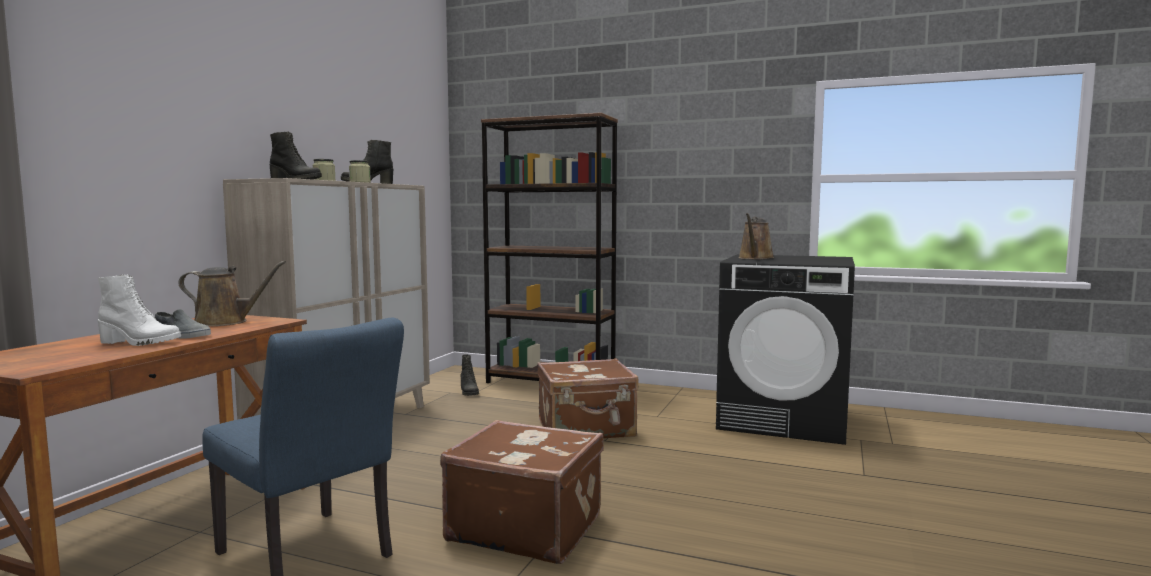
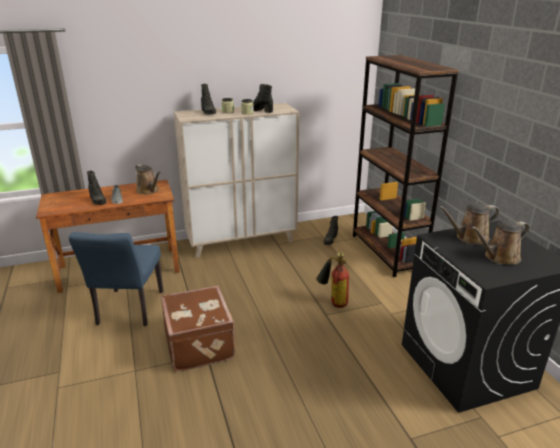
camera: 50 degrees right, 20 degrees up
(139, 343) = (97, 201): white boot -> black boot
(586, 429) = (333, 301): brown suitcase -> fire extinguisher
(804, 259) = (499, 257): none -> brown watering can

